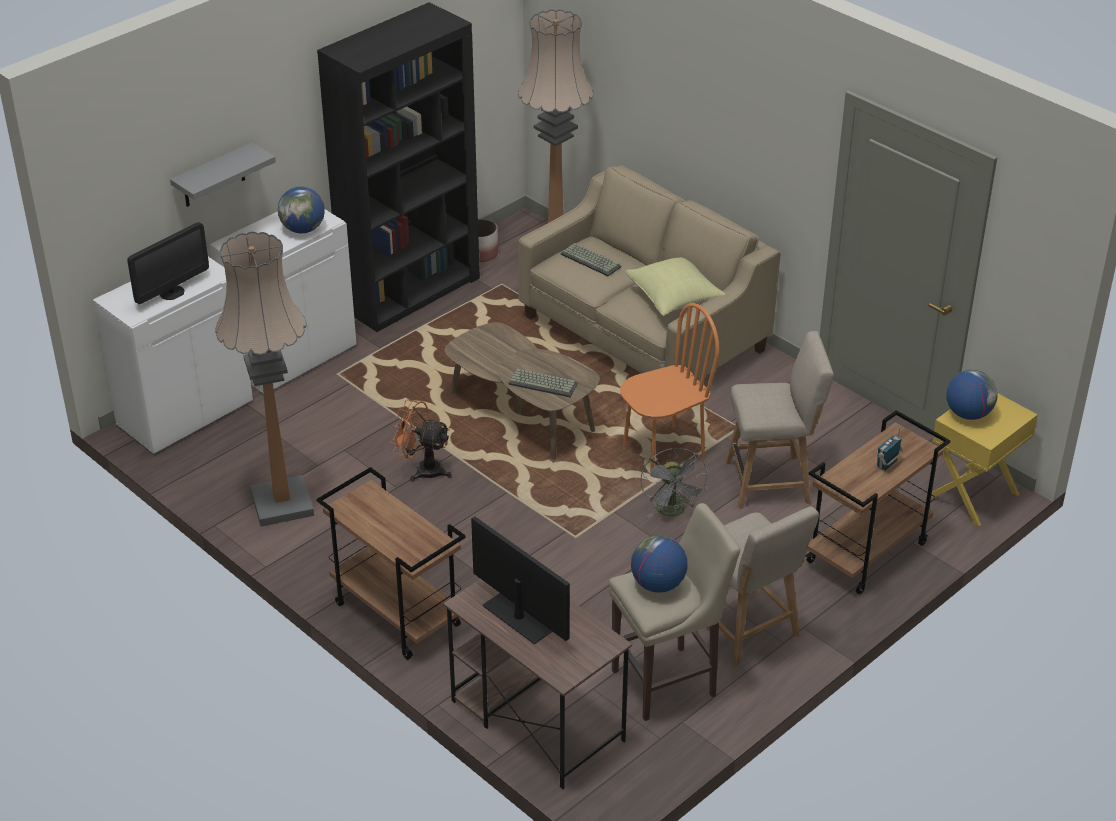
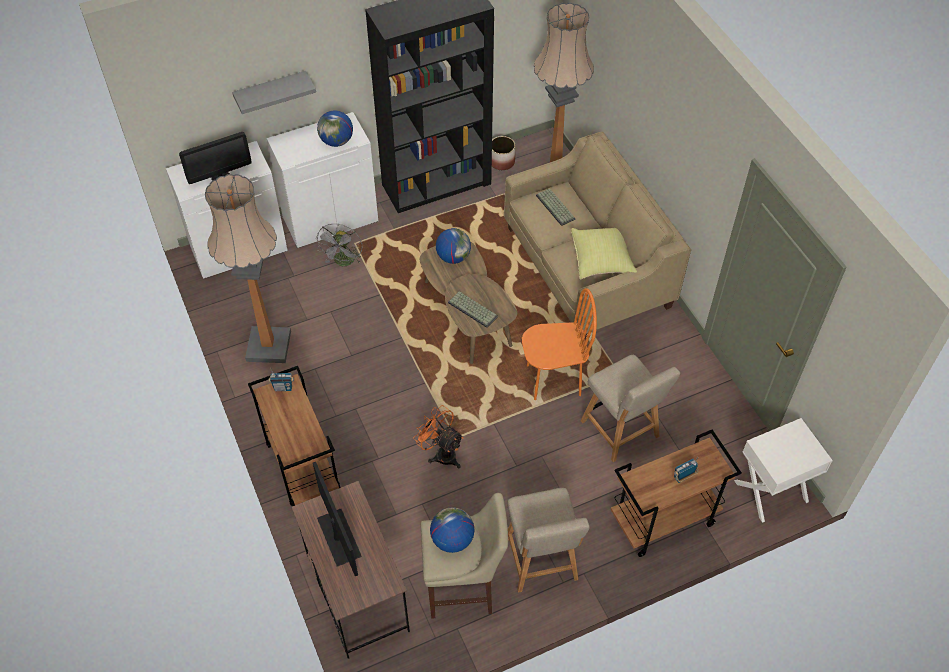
camera: 20 degrees right, 15 degrees up
(361, 497) = (283, 387): none -> radio
(422, 469) = (376, 344): orange fan -> orange fan (441, 453)
(673, 511) = (536, 436): grey fan -> grey fan (344, 262)
(772, 481) = (622, 431): beige chair -> beige chair turned 45 degrees clockwise
(968, 414) = (775, 443): globe -> globe (453, 257)
(973, 495) = (771, 492): yellow nightstand -> white nightstand

